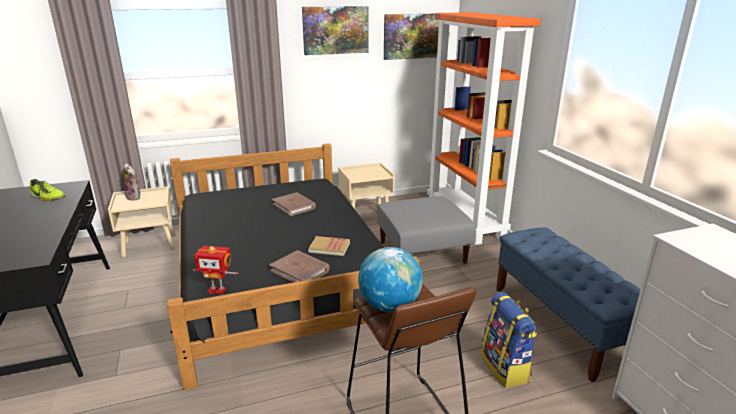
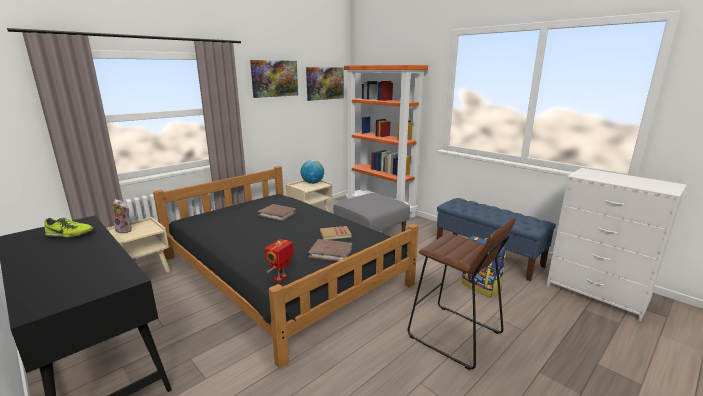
camera: 25 degrees left, 5 degrees down
(217, 290) = (281, 279): toy robot -> toy robot turned 135 degrees clockwise
(389, 305) = (448, 248): globe -> globe (312, 183)

